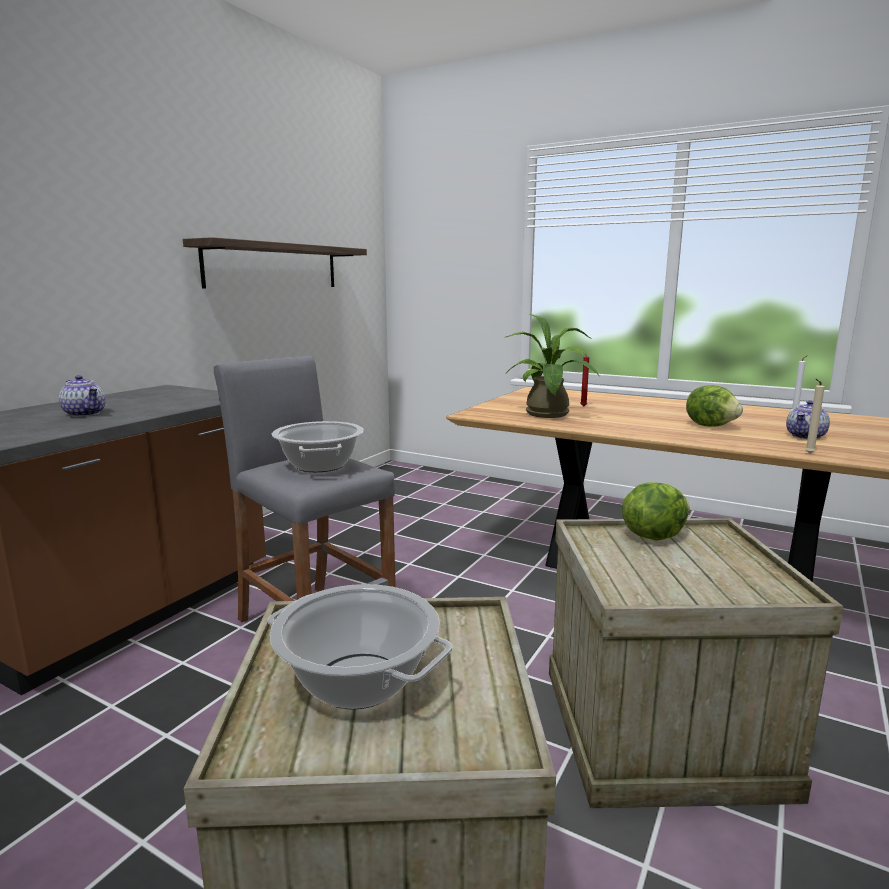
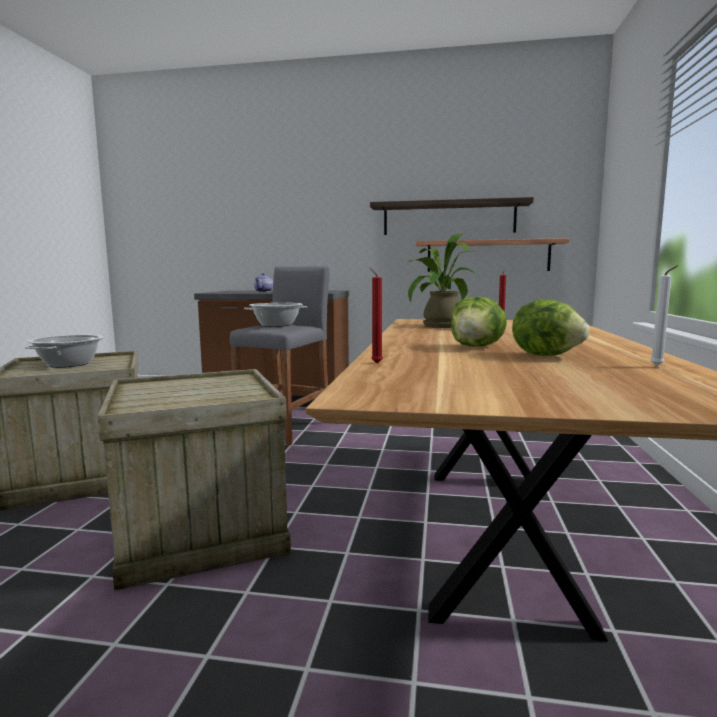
camera: 70 degrees right, 5 degrees down
(313, 317) = (488, 256): none -> shelf
(652, 535) = (241, 387): lettuce -> lettuce (547, 355)
(806, 436) = (478, 365): teapot -> none
(808, 454) = (375, 363): beige candle -> red candle

